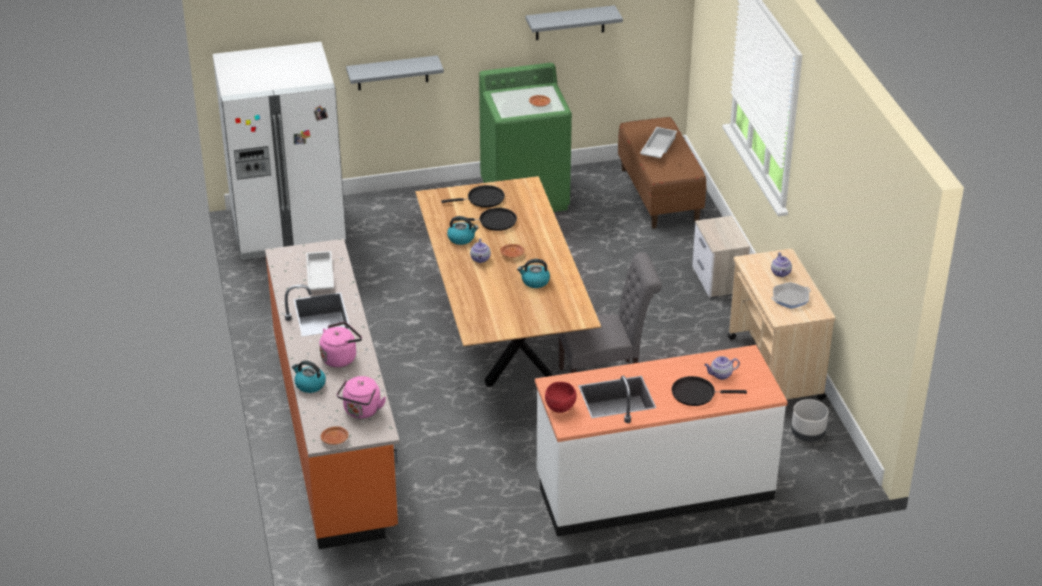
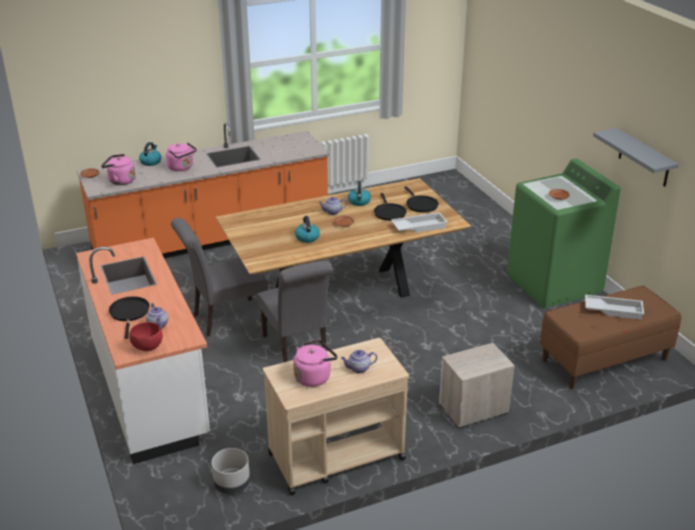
camera: 80 degrees right, 5 degrees down
(288, 229) = (443, 192): white fridge -> none
(319, 276) = (279, 150): white tray -> white tray (419, 226)
(392, 73) = (536, 123): grey shelf -> none
(530, 427) = (225, 318): none -> grey chair
(560, 407) = (114, 251): red bowl -> red bowl (148, 347)
(790, 298) = (314, 376): frying pan -> pink kettle

